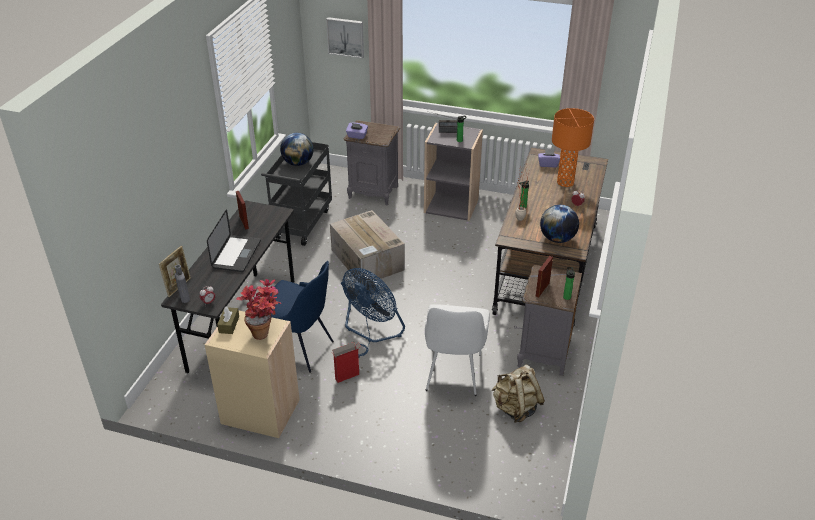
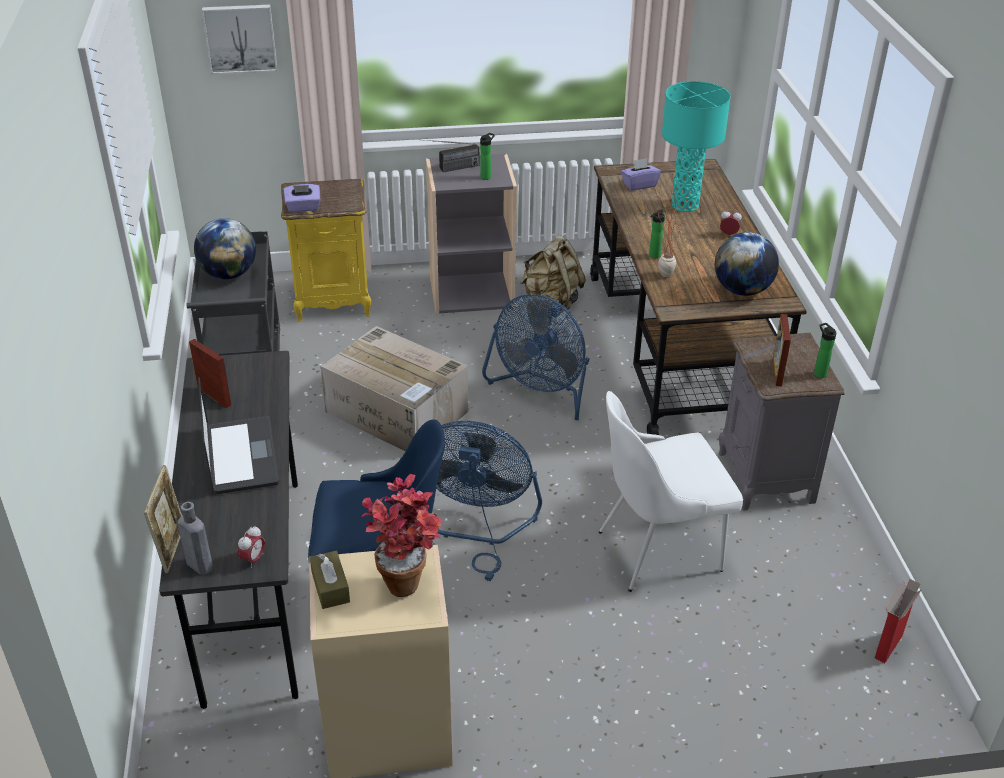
camera: 25 degrees left, 0 degrees up
(347, 376) = (496, 615): cardboard box -> cardboard box (888, 646)
(373, 193) = (333, 303): grey nightstand -> yellow nightstand
(452, 268) = (540, 388): none -> blue fan
(454, 373) = (658, 552): white chair -> white chair turned 90 degrees clockwise
(515, 408) = (787, 577): beige backpack -> beige backpack (552, 301)
(565, 182) = (685, 205): orange table lamp -> turquoise table lamp

